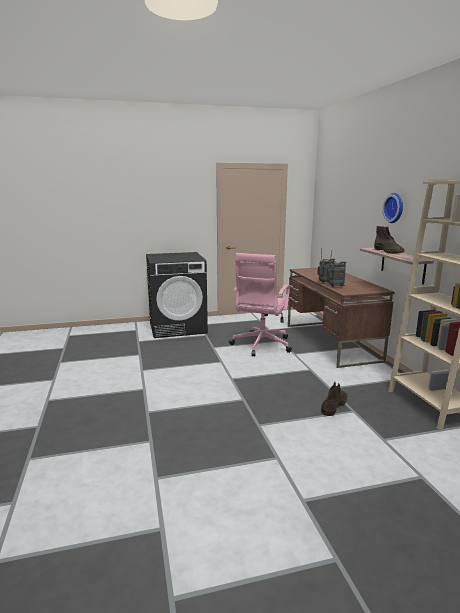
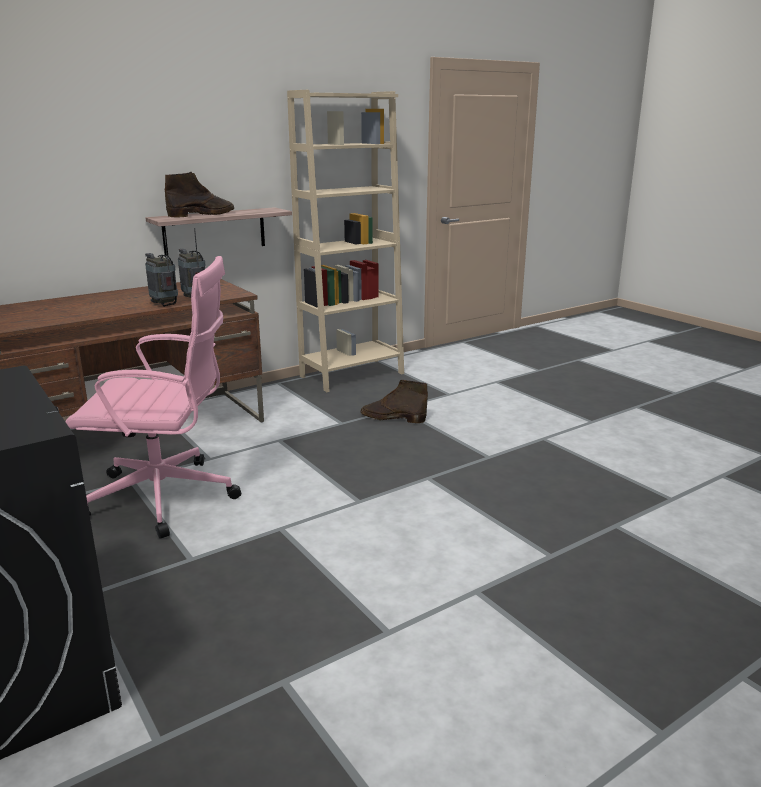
camera: 110 degrees left, 5 degrees up
(395, 208) = (170, 139): wall clock -> none

